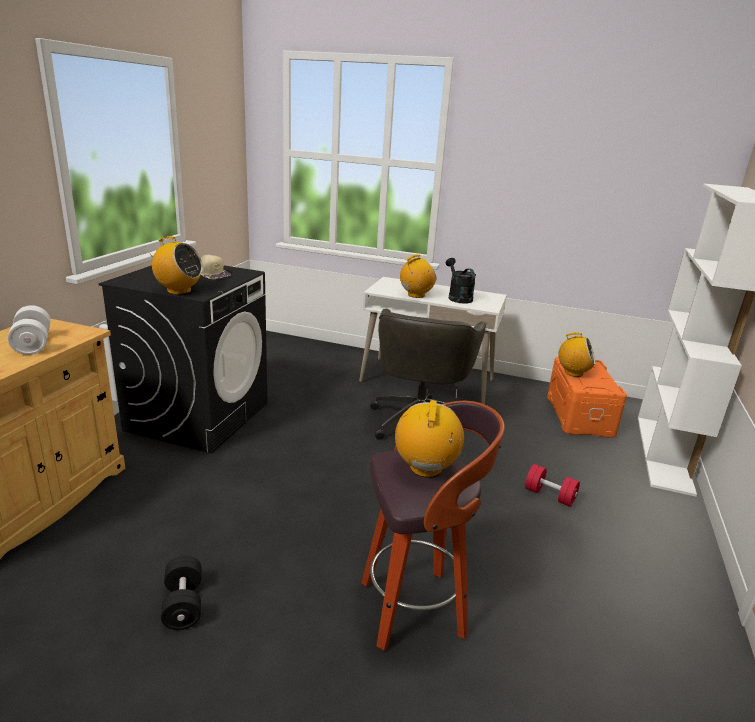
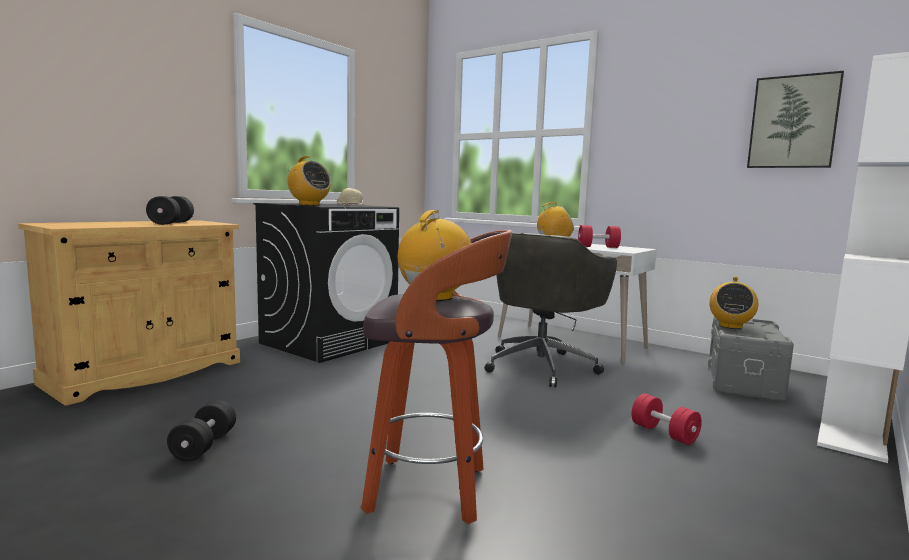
camera: 20 degrees right, 15 degrees down
(33, 344) = (171, 223): white dumbbell -> black dumbbell
(458, 297) = (598, 247): black watering can -> red dumbbell
(573, 373) = (730, 326): radio -> radio turned 75 degrees clockwise
(580, 416) = (744, 382): orange storage box -> grey storage box
(631, 185) = (793, 122): none -> picture

